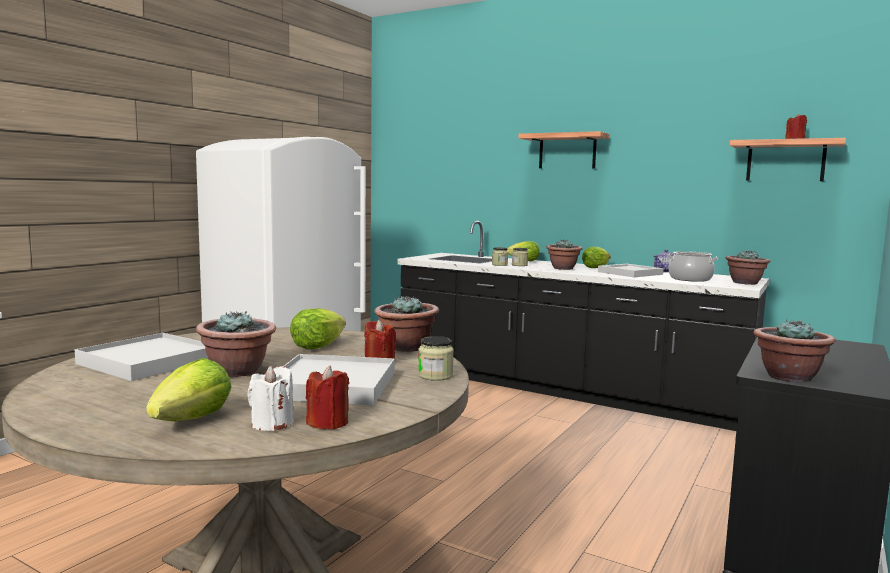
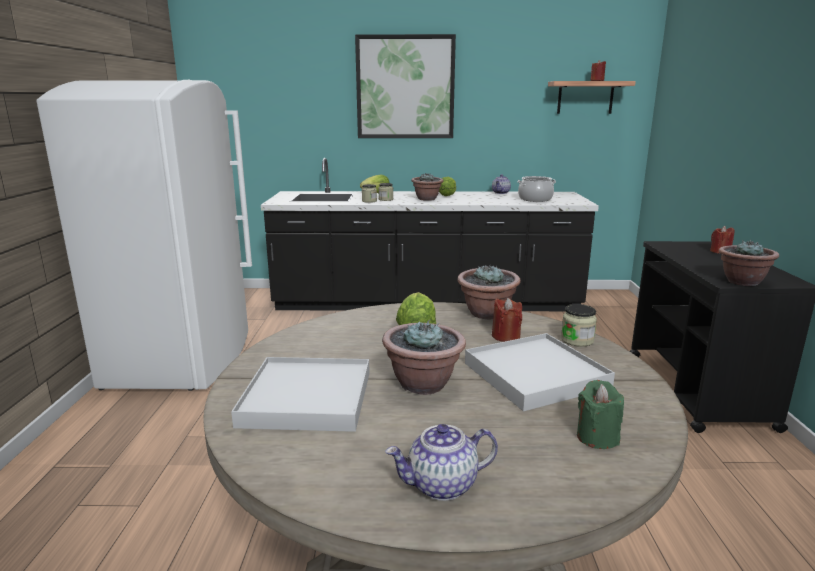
camera: 30 degrees left, 10 degrees up
(106, 414) = (441, 485): none -> teapot
(193, 420) = (531, 459): lettuce -> none
(272, 424) = (597, 437): white candle -> green candle
(328, 423) = (629, 419): red candle -> red candle (720, 251)
(567, 151) = (405, 87): shelf -> picture
(630, 273) = (483, 198): white tray -> none
(745, 283) = (574, 198): potted plant -> none

